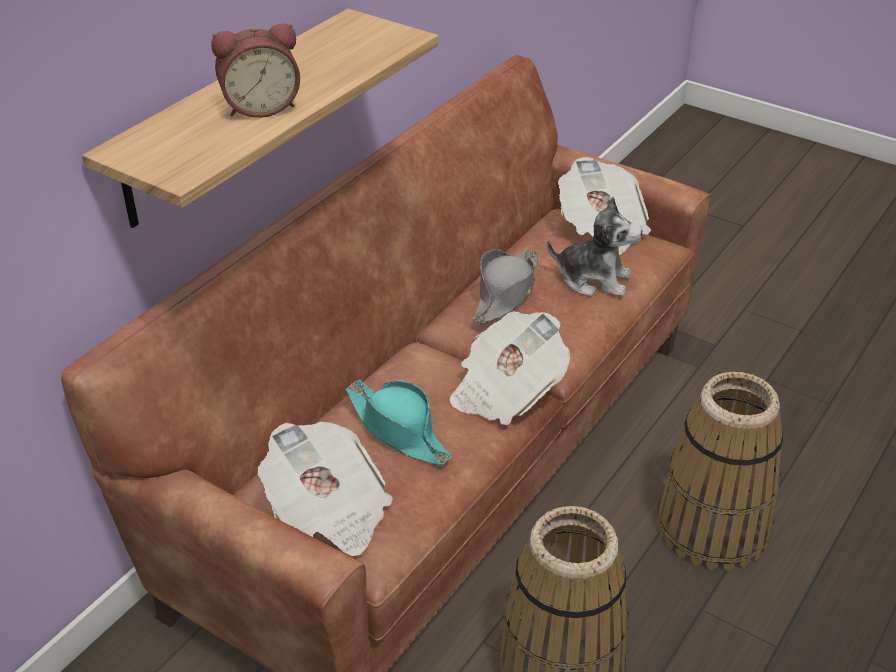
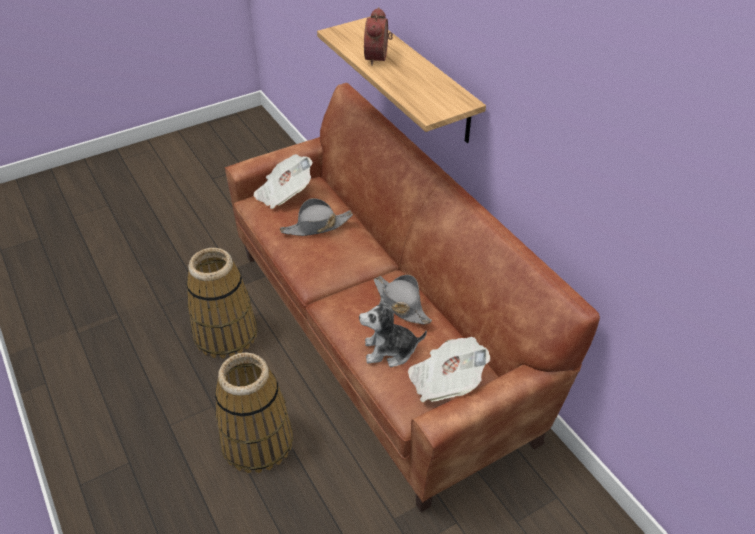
camera: 115 degrees right, 5 degrees up
(398, 430) = (316, 226): turquoise hat -> grey hat
(506, 391) = (317, 273): newspaper -> none
(593, 279) = (390, 350): plush toy -> plush toy turned 45 degrees clockwise

